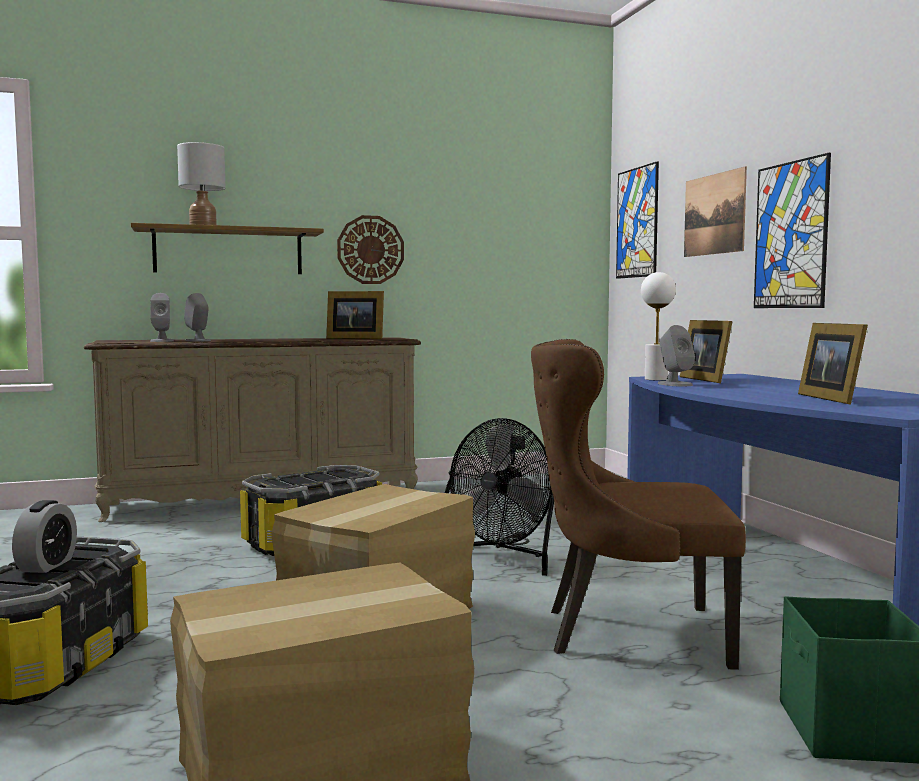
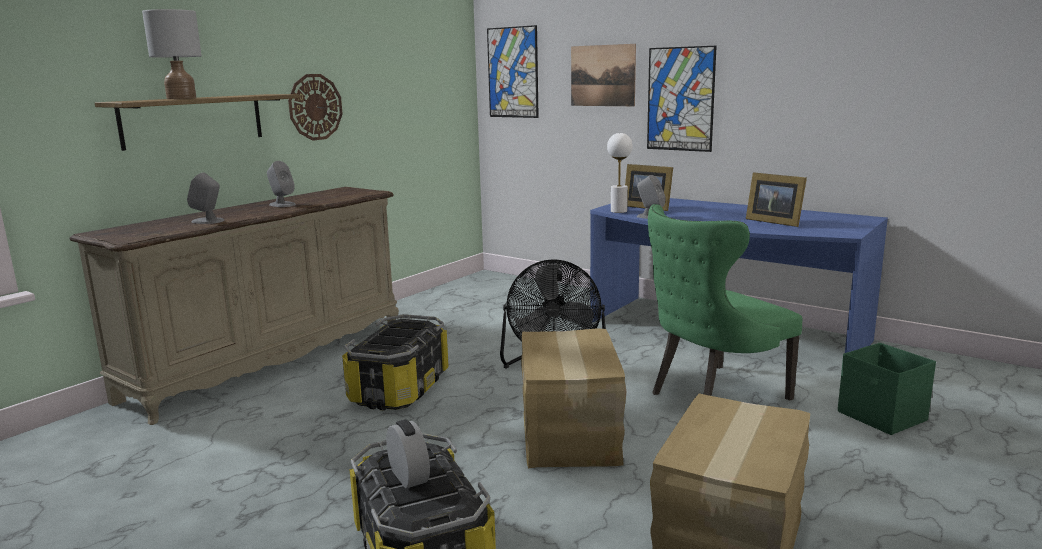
camera: 35 degrees left, 10 degrees up
(162, 341) = (173, 227): grey speaker -> grey speaker (282, 204)
(354, 338) = (331, 196): picture frame -> none
(627, 633) = (712, 395): brown chair -> green chair

